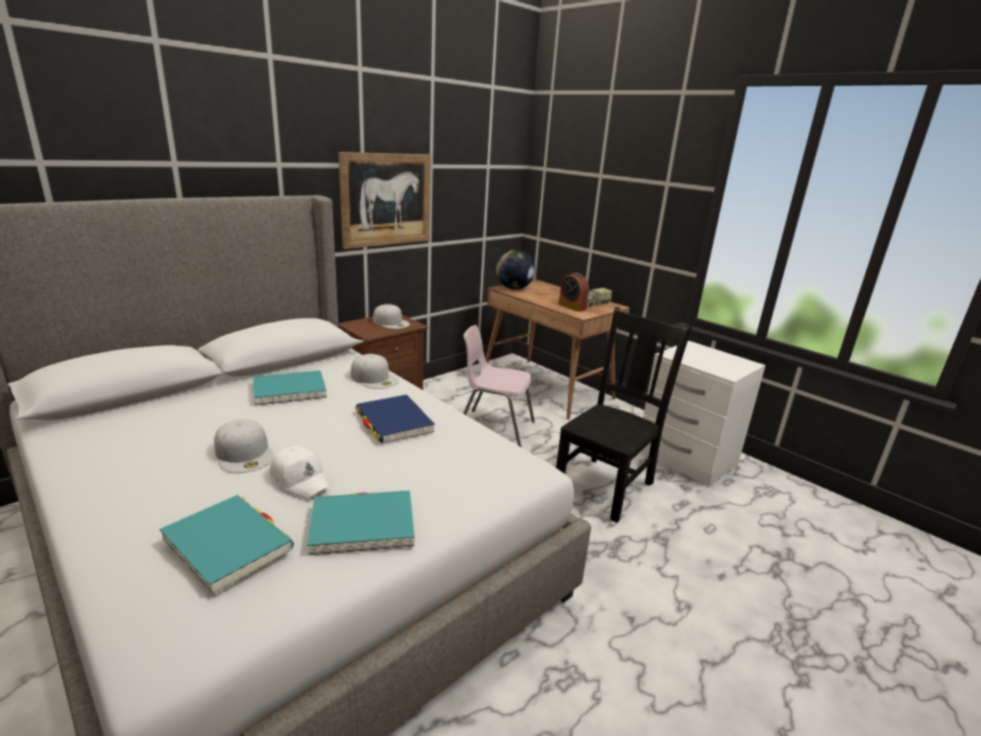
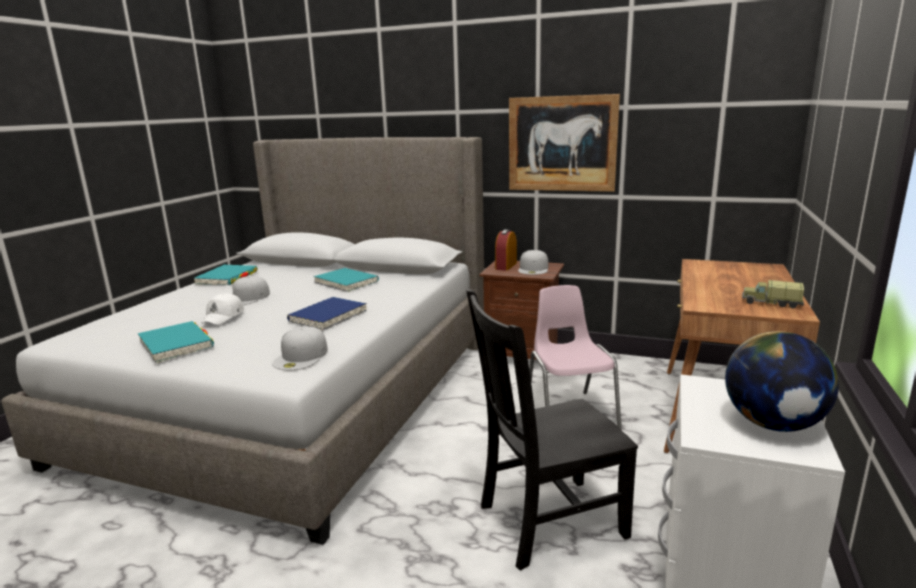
camera: 65 degrees right, 5 degrees down
(228, 545) = (142, 322): turquoise book -> turquoise book (227, 278)
(375, 378) = (399, 293): white cap -> white cap (301, 356)
(514, 288) = (711, 266): globe -> globe (773, 424)
(572, 307) = (719, 297): alarm clock -> alarm clock (506, 266)
(606, 486) = (547, 521): black chair -> black chair turned 150 degrees clockwise

